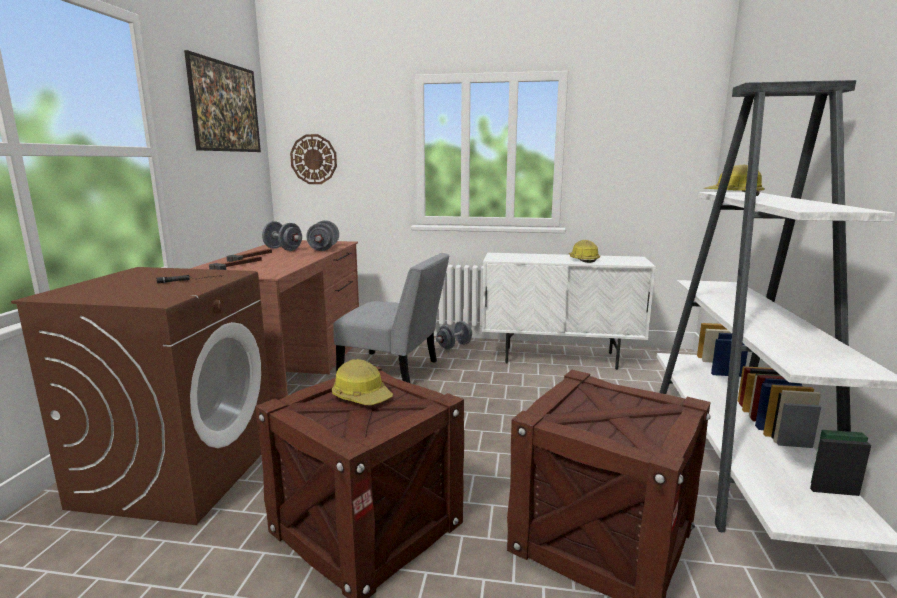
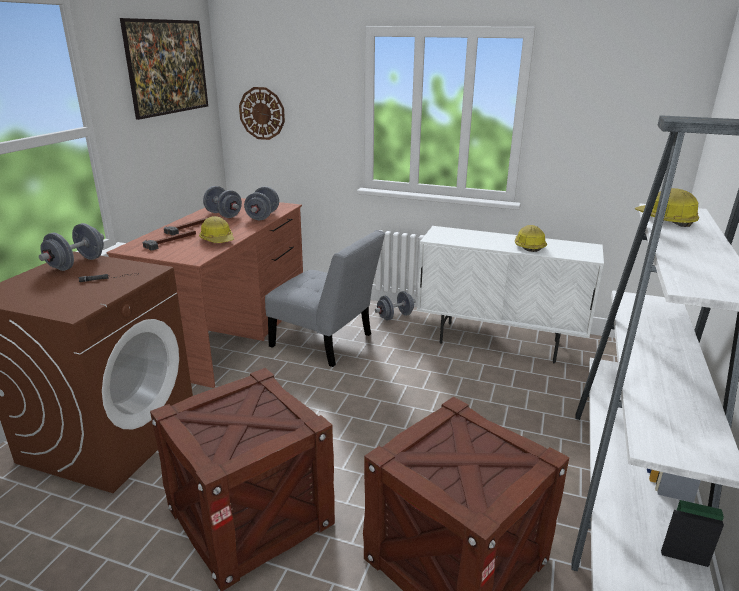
camera: 10 degrees right, 10 degrees up
(147, 273) = (77, 264): none -> grey dumbbell
(362, 396) = (245, 409): hard hat -> hard hat (218, 239)

